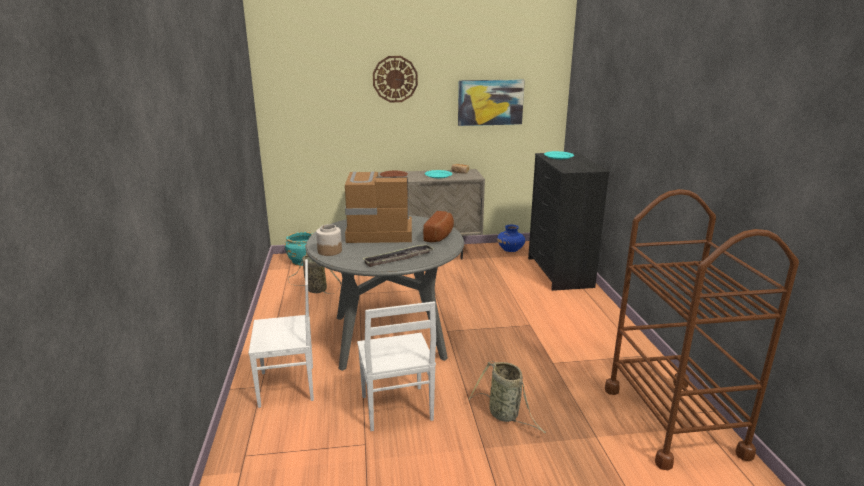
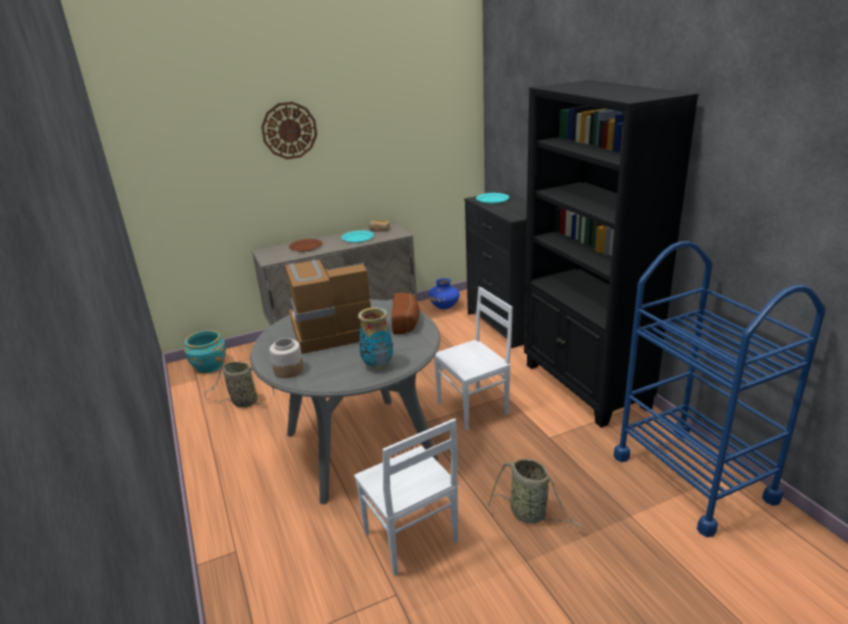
camera: 15 degrees left, 5 degrees up
(288, 386) = (270, 542): white chair -> white chair (474, 408)
(398, 259) = (377, 365): tray -> vase
(490, 102) = (402, 144): picture -> none
(606, 331) = (585, 386): none -> black bookcase
(673, 421) = (692, 477): brown cart -> blue cart

